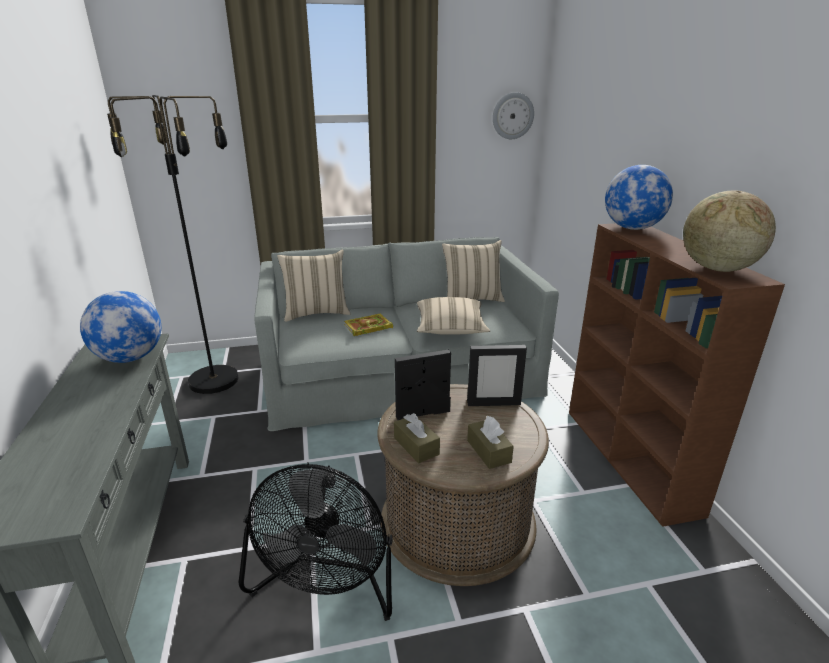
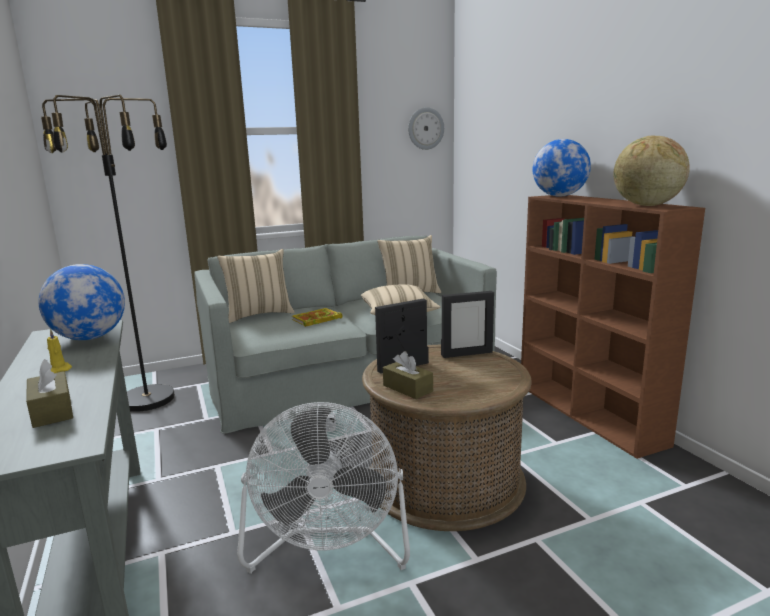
camera: 10 degrees left, 10 degrees down
(88, 402) = (59, 369): none -> yellow candle
(323, 580) = (323, 547): black fan -> white fan
(488, 451) = (478, 384): brown tissue box -> brown tissue box (52, 410)

